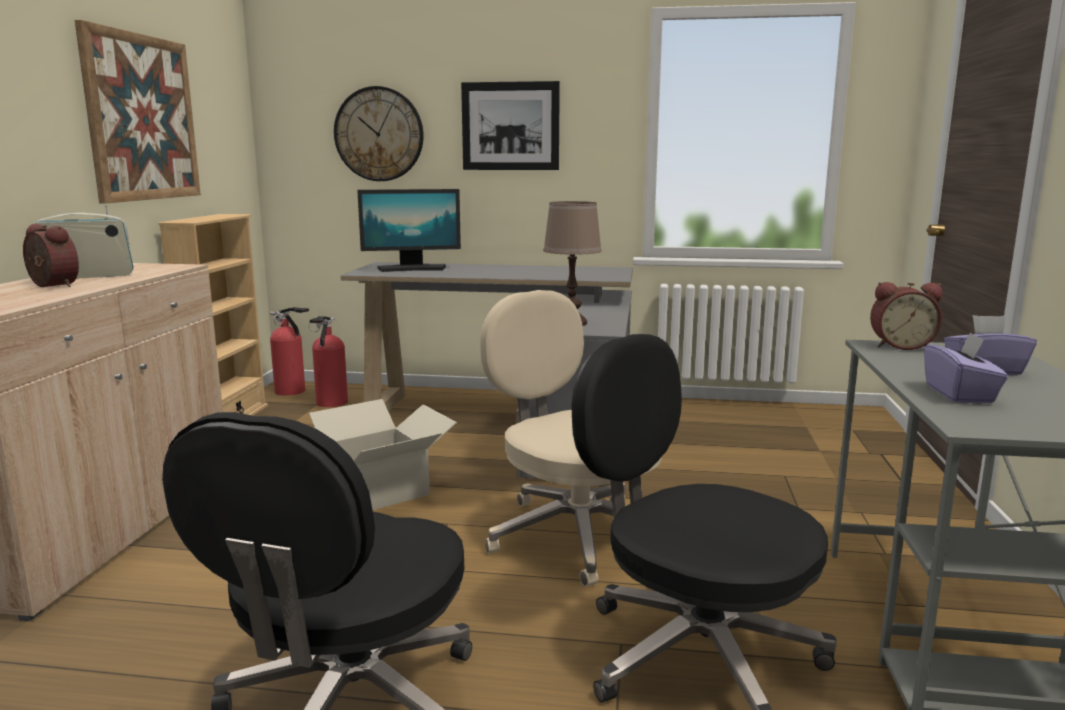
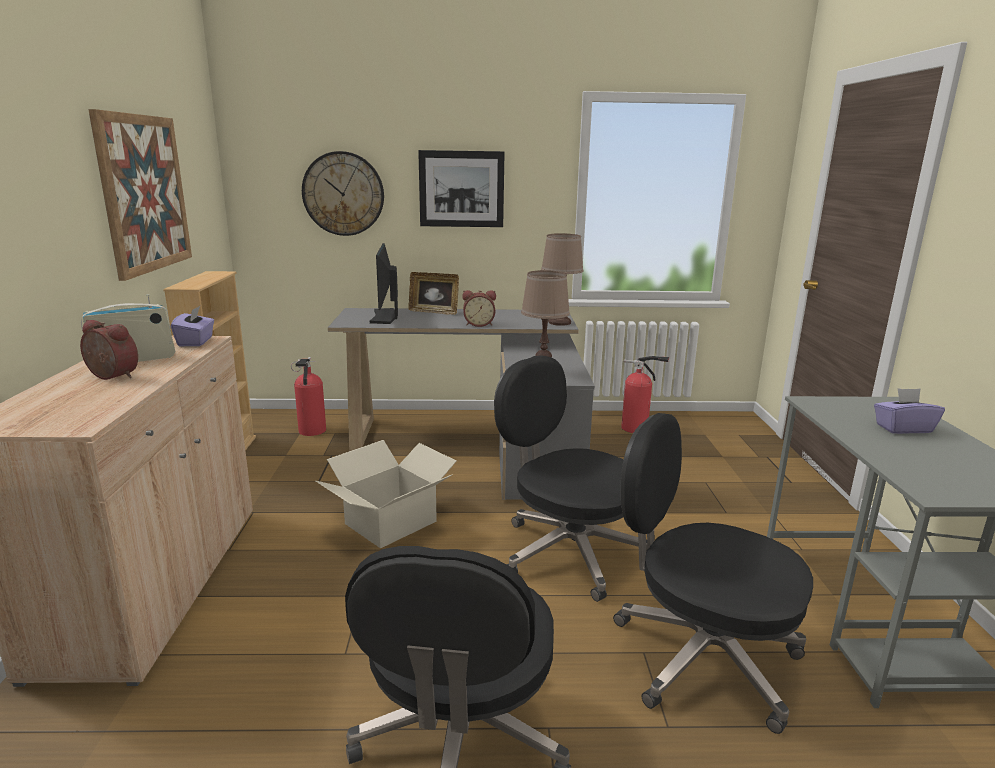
camera: 10 degrees left, 5 degrees up
(292, 392) = (271, 421): fire extinguisher -> fire extinguisher (637, 429)
(412, 269) = (385, 317): monitor -> monitor turned 105 degrees clockwise
(471, 266) = (434, 312): none -> picture frame
(574, 534) = (568, 552): beige office chair -> black office chair
(612, 276) = (560, 322): none -> brown table lamp
(900, 346) = (829, 402): alarm clock -> alarm clock (479, 324)
(960, 394) = (904, 458): purple tissue box -> purple tissue box (196, 342)

